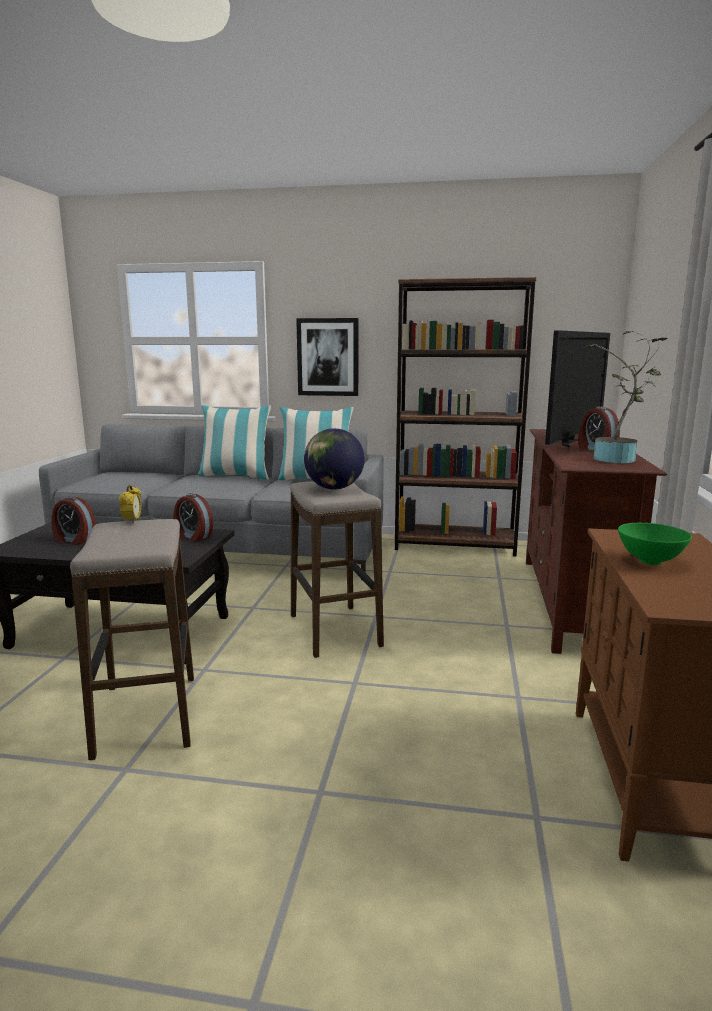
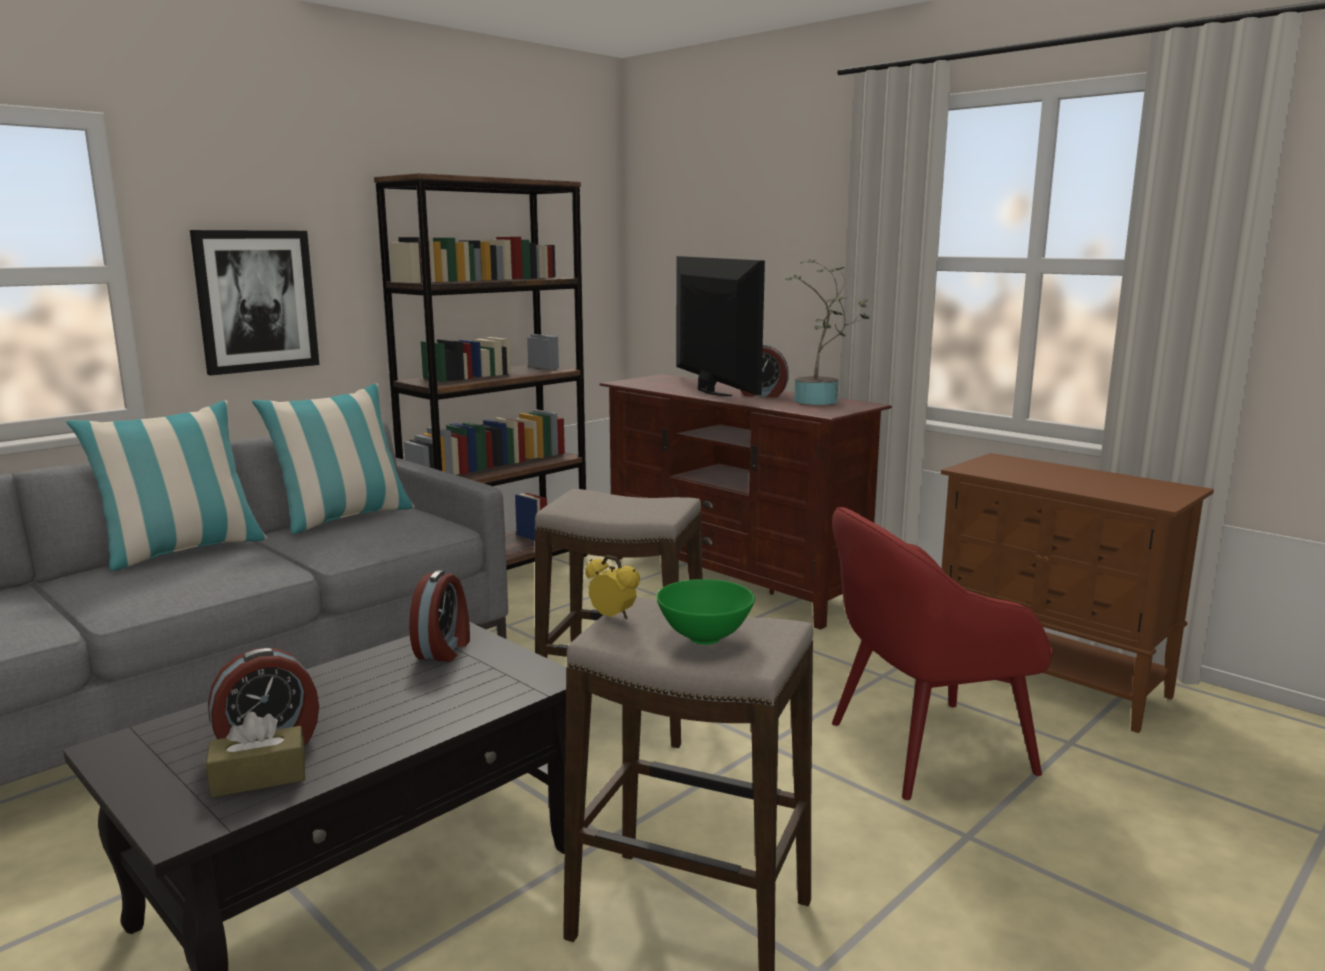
camera: 55 degrees left, 0 degrees up
(45, 547) = (259, 777): none -> brown tissue box
(192, 537) = (444, 649): alarm clock -> alarm clock turned 60 degrees counterclockwise
(334, 488) = (615, 502): globe -> none
(427, 743) = (926, 748): none -> red armchair
(651, 561) = (1053, 479): green bowl -> green bowl (705, 638)

